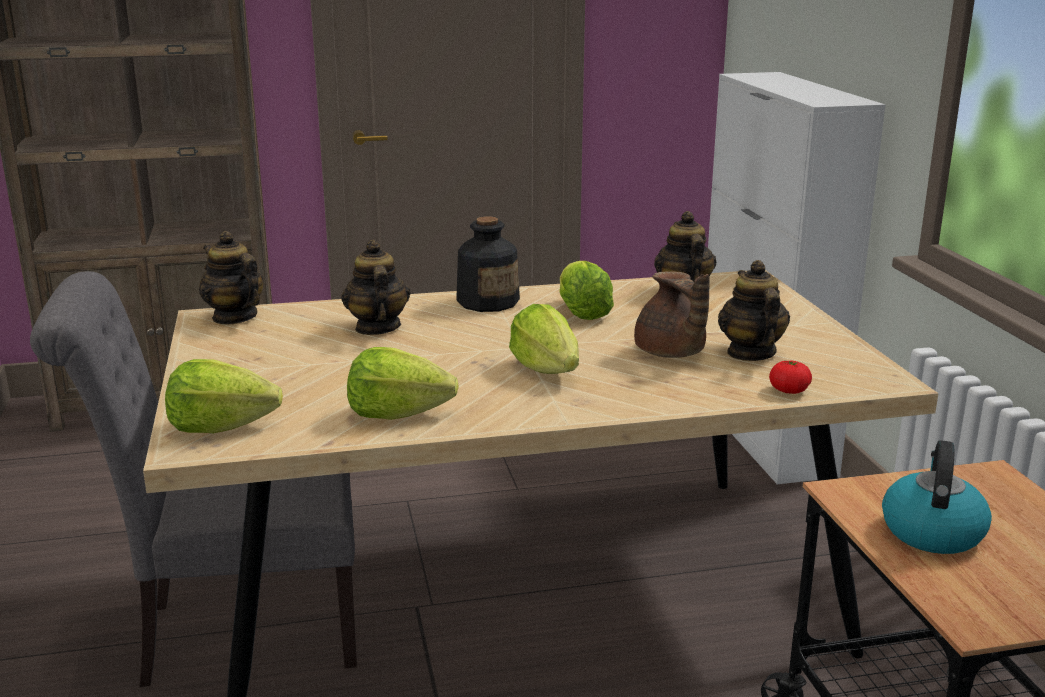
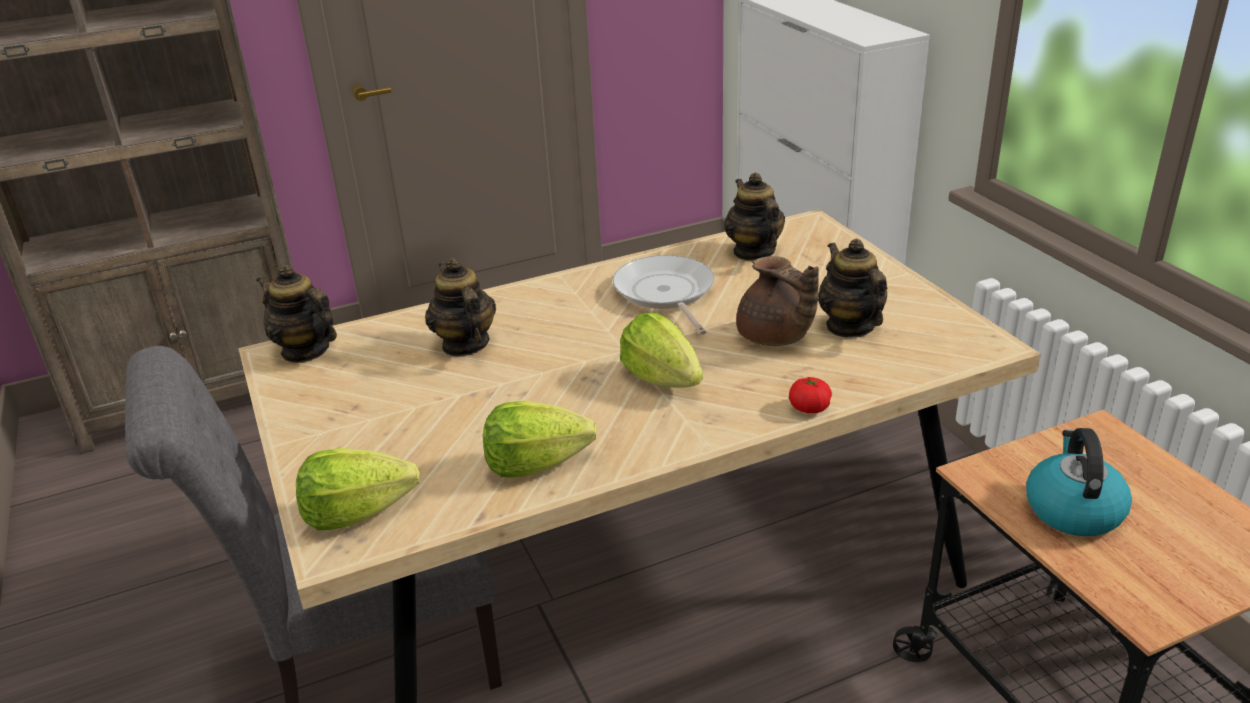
camera: 10 degrees left, 10 degrees up
(488, 302) = (565, 291): bottle -> none
(582, 313) = (665, 293): lettuce -> frying pan
(789, 390) = (905, 372): tomato -> tomato (809, 408)

